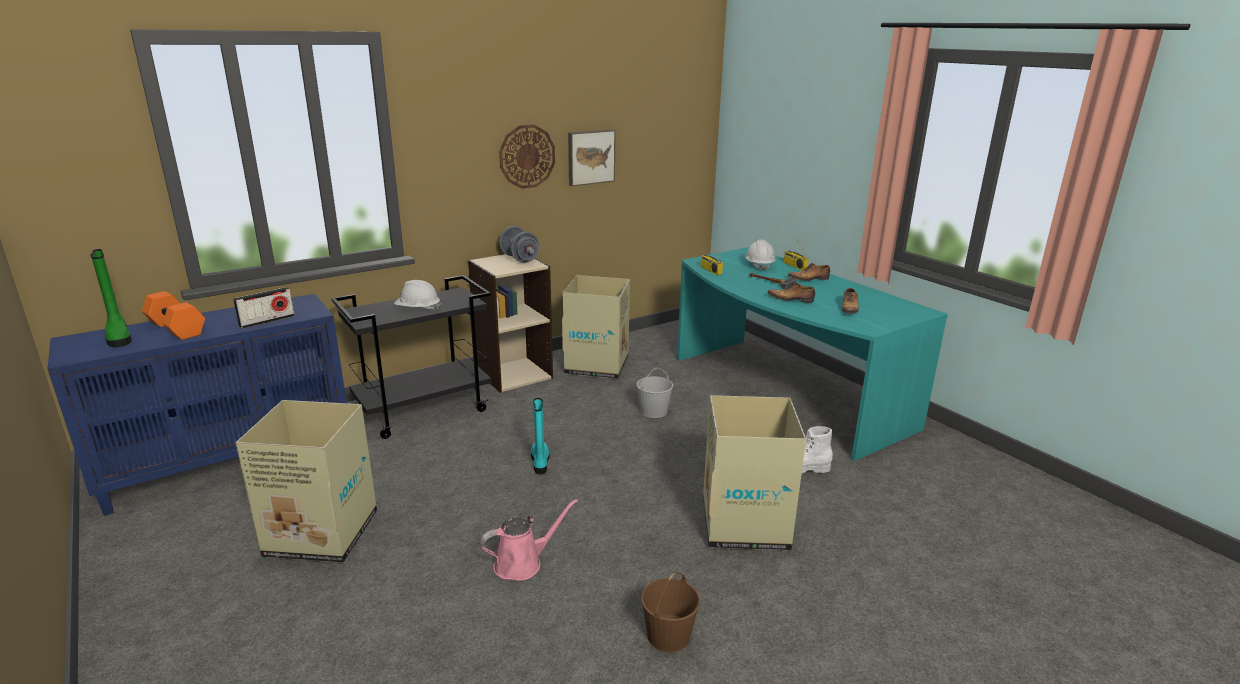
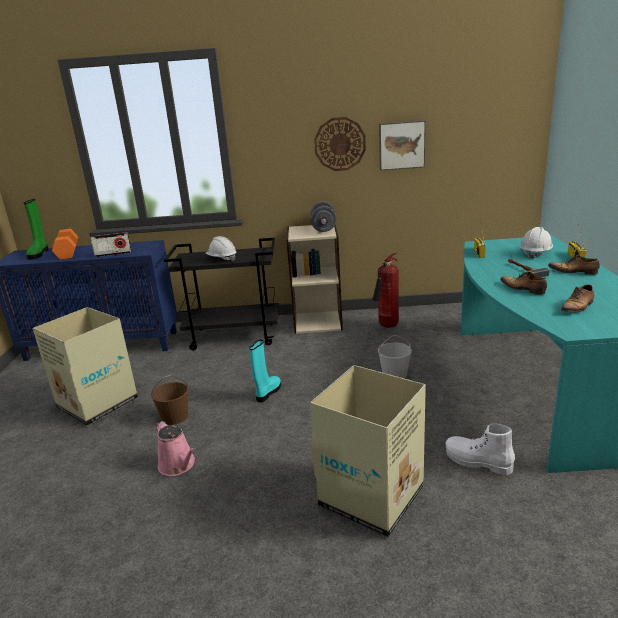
camera: 35 degrees right, 0 degrees up
(522, 563) = (178, 465): pink watering can -> pink watering can turned 45 degrees clockwise
(597, 365) = (387, 326): cardboard box -> fire extinguisher
(668, 635) = (213, 566): brown bucket -> brown bucket (175, 416)

